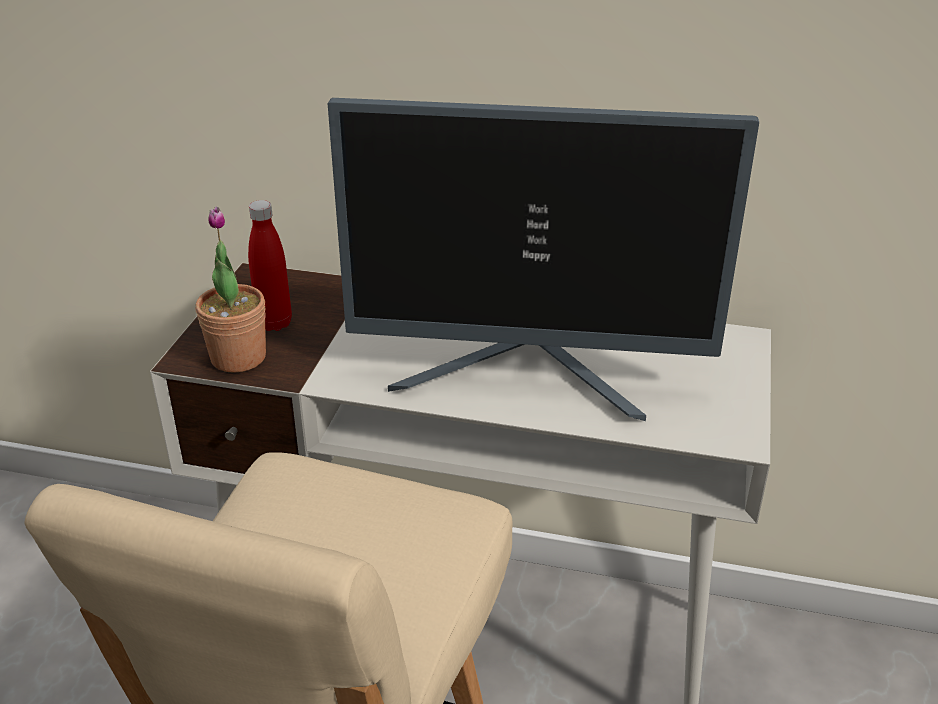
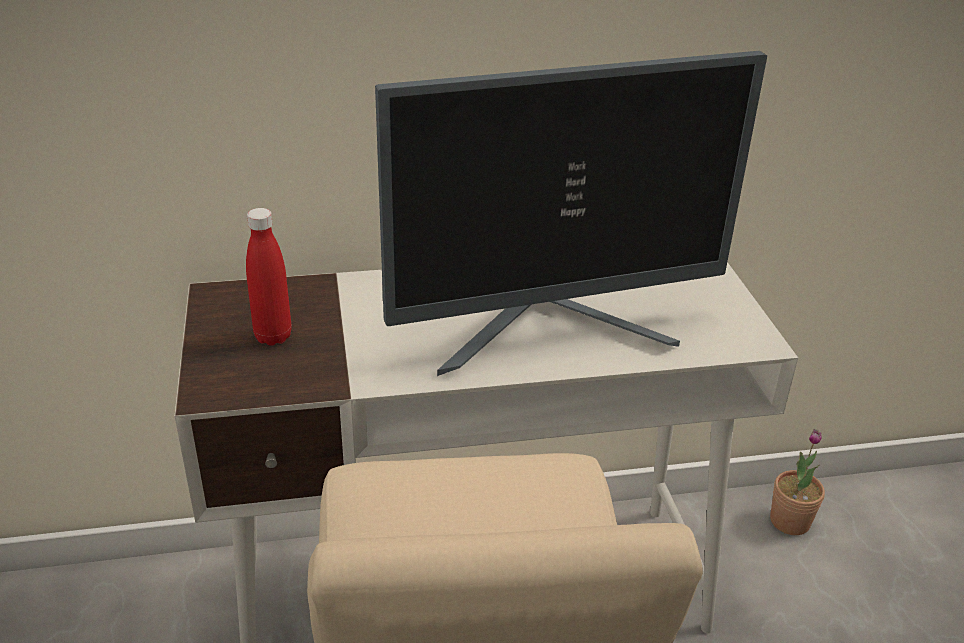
camera: 25 degrees left, 0 degrees up
(238, 357) = (261, 379): potted plant -> potted plant (790, 521)

